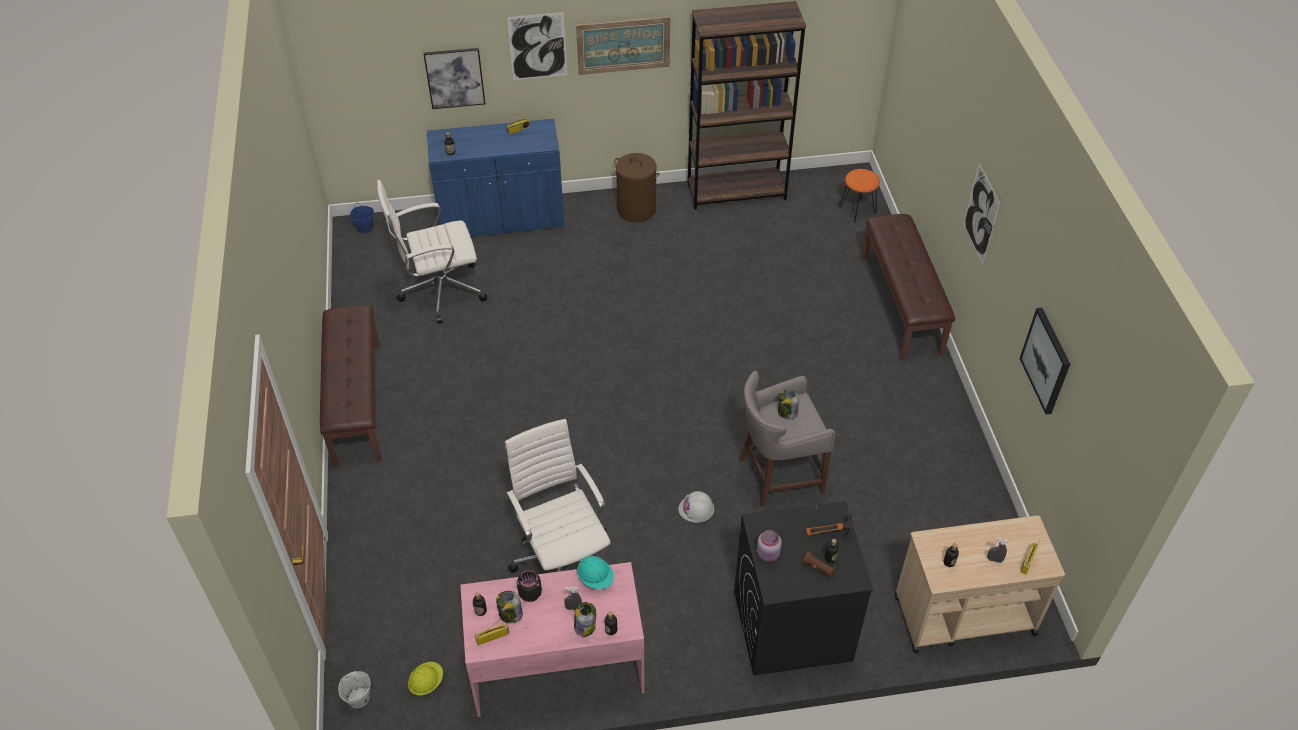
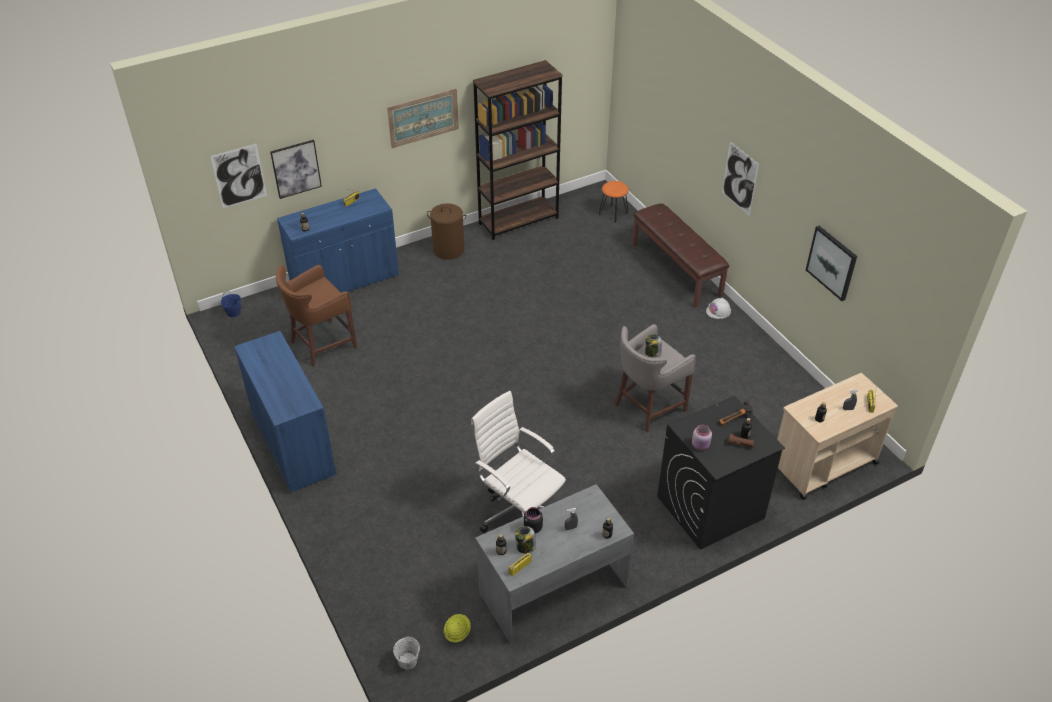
camera: 20 degrees left, 5 degrees down
(356, 402) = (293, 444): brown bench -> blue cabinet
(440, 291) = (321, 344): white office chair -> brown stool
(537, 46) = (359, 130): picture -> picture (239, 176)
(557, 666) = (553, 588): pink desk -> grey desk
(585, 626) = (586, 538): jar -> none
(596, 578) = (576, 503): turquoise hard hat -> none
(696, 509) = (601, 447): white hard hat -> white hard hat (718, 311)

